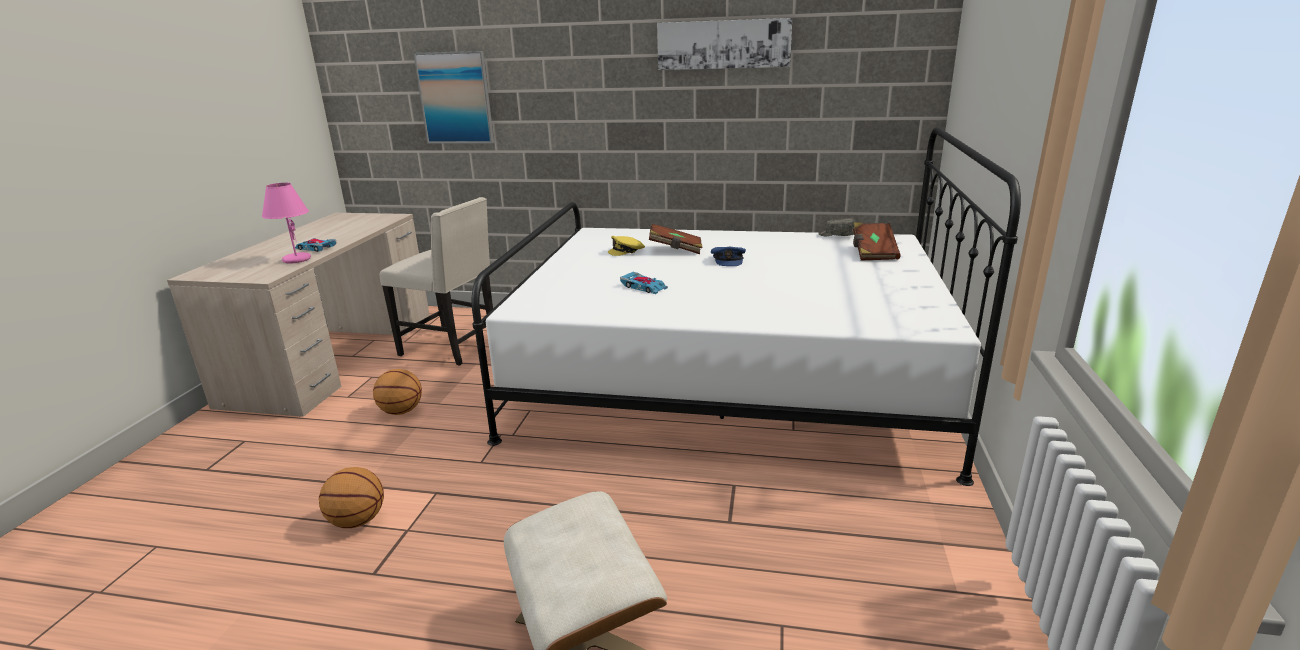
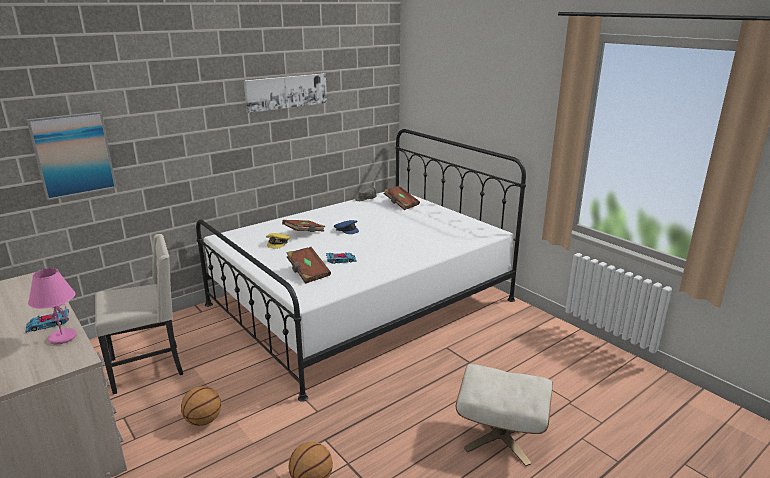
camera: 50 degrees left, 0 degrees up
(582, 286) = (308, 273): none -> brown book

